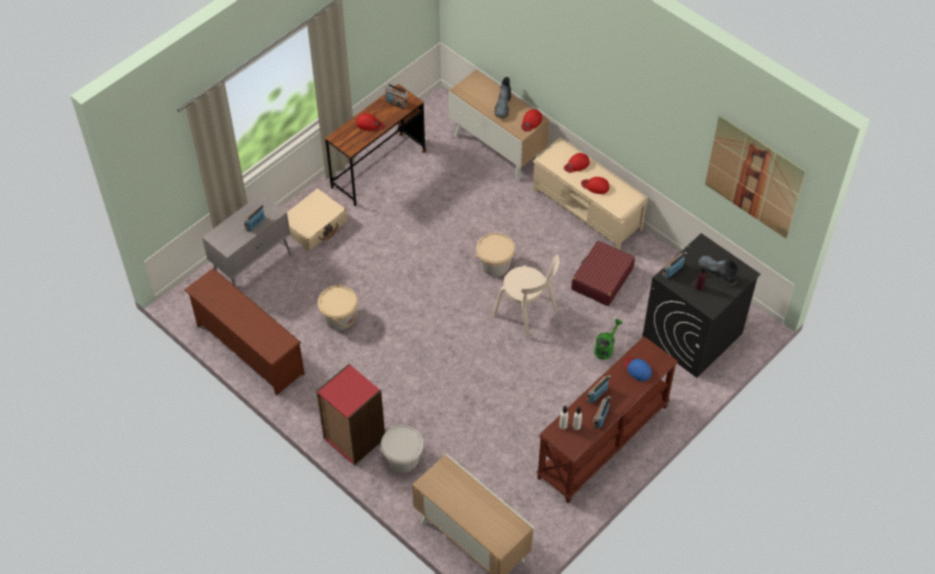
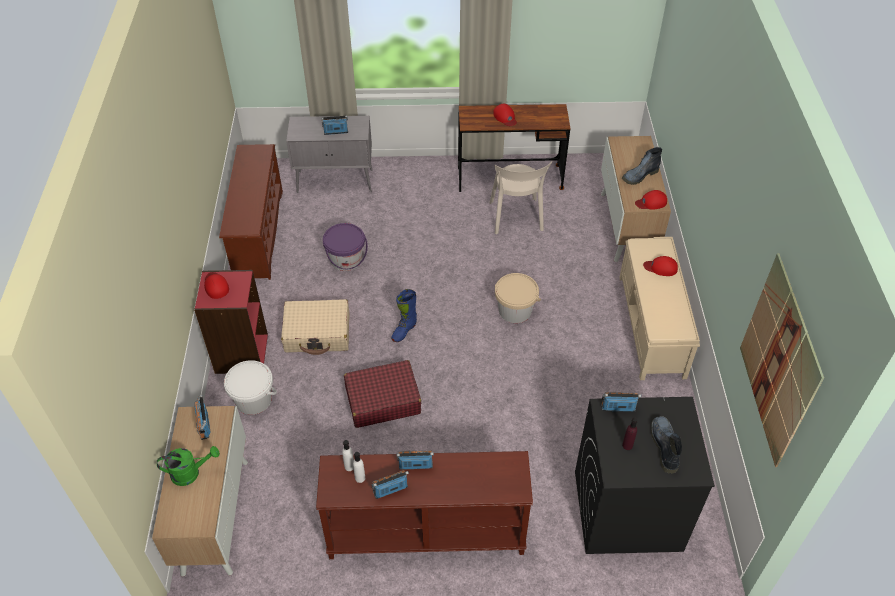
camera: 45 degrees right, 5 degrees down
(314, 225) = (413, 184): beige suitcase -> beige suitcase (317, 333)
(339, 318) = (346, 259): beige bucket -> purple bucket
(396, 103) = (546, 116): radio -> radio (204, 425)
(441, 335) = (404, 331): none -> blue boot
(527, 314) = (494, 369): beige chair -> beige chair (516, 218)
(595, 186) = (657, 297): red cap -> red cap (216, 286)
(601, 279) = (596, 392): red suitcase -> red suitcase (382, 400)
(605, 348) = (528, 453): green watering can -> green watering can (190, 473)
(637, 369) = (482, 476): blue cap -> none

